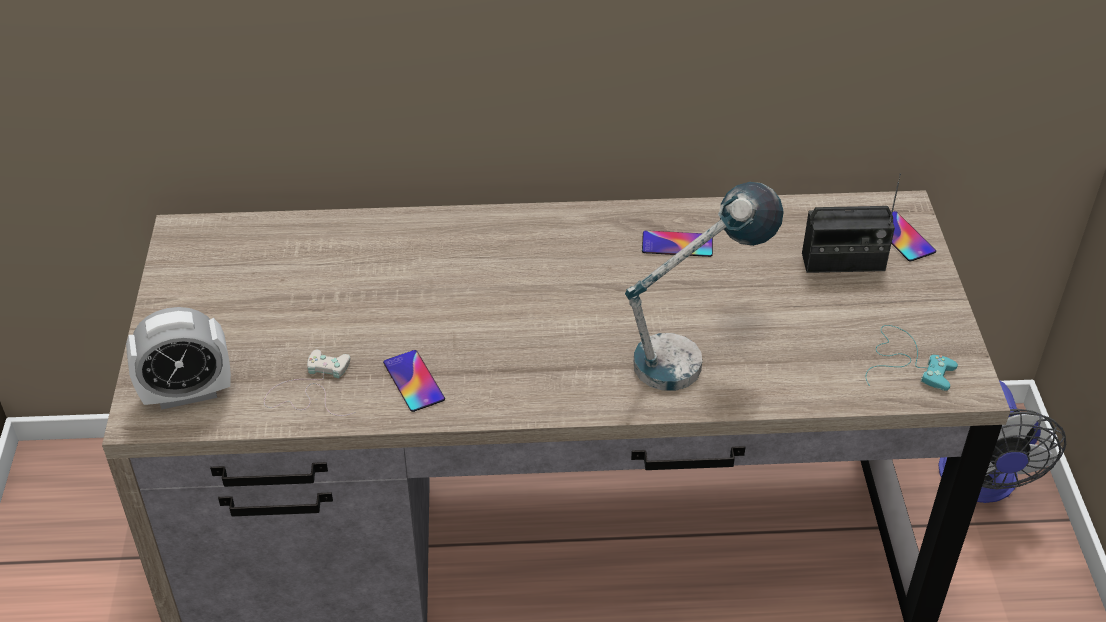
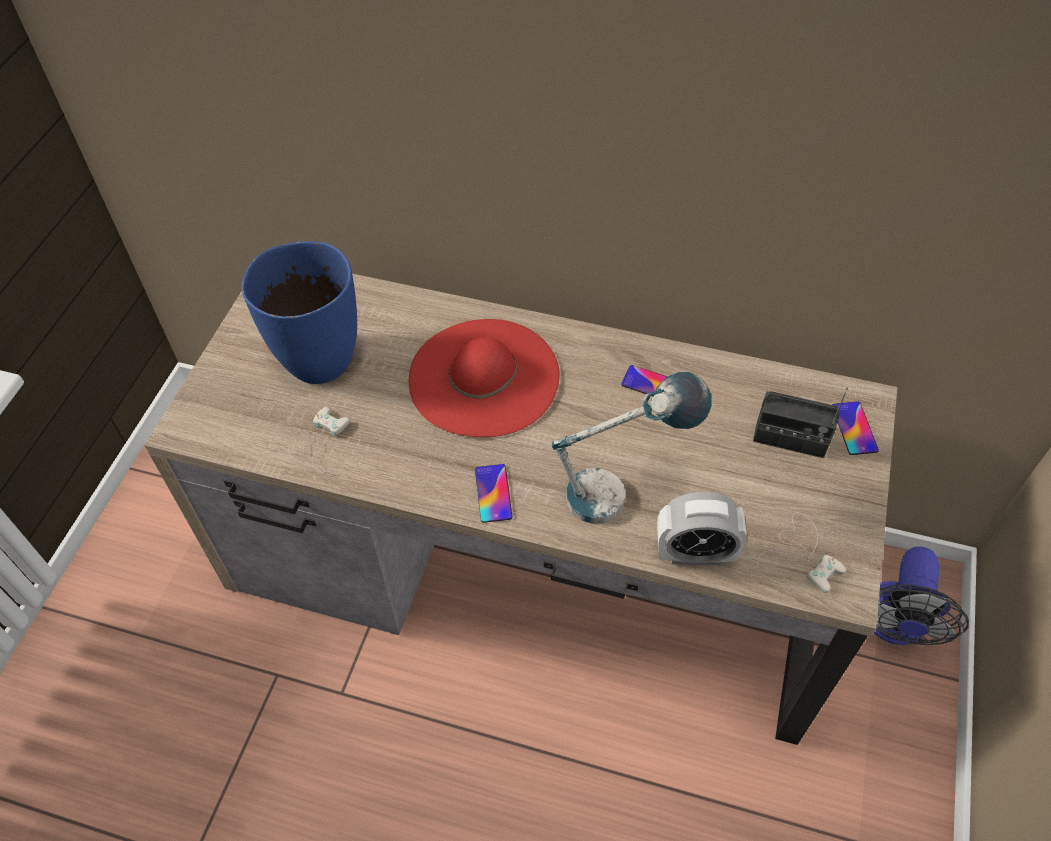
camera: 20 degrees right, 10 degrees up
(187, 393) = (221, 418): alarm clock -> alarm clock (695, 553)
(280, 307) = (319, 360): none -> blue vase
(413, 381) = (389, 455): phone -> phone (493, 493)
(485, 279) = (484, 377): none -> red hat
(906, 361) = (803, 553): turquoise game controller -> white game controller

